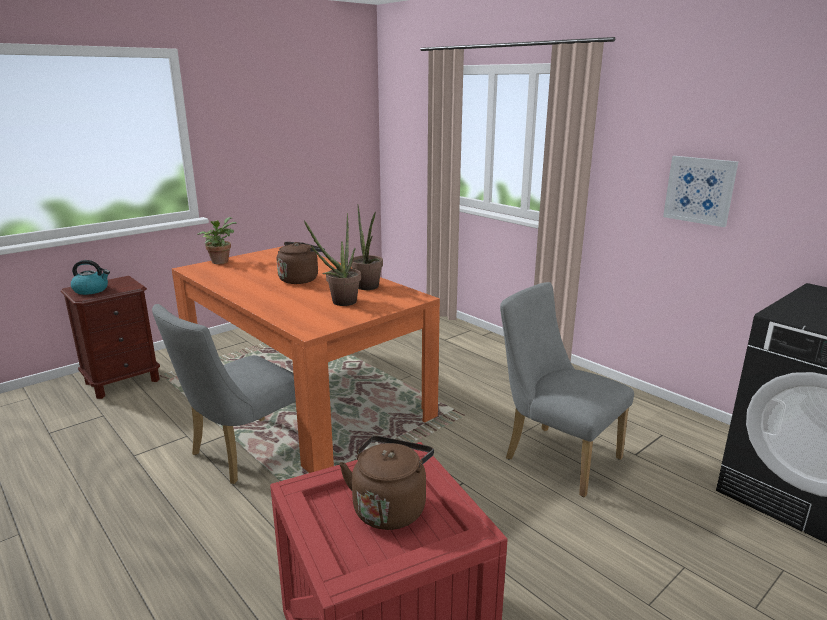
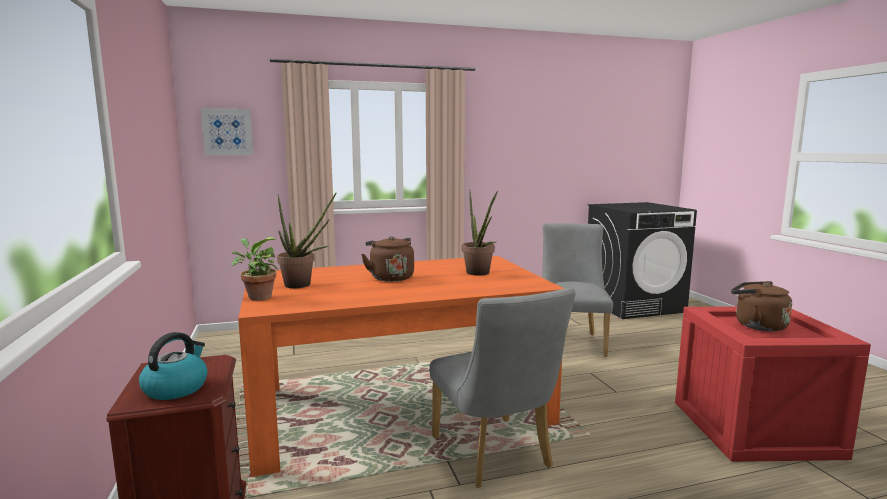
camera: 65 degrees left, 10 degrees down
(368, 288) = (450, 265): potted plant -> potted plant (303, 285)
(554, 456) = (571, 341): grey chair -> grey chair turned 120 degrees clockwise
(699, 190) = (529, 164): picture -> picture (227, 132)

